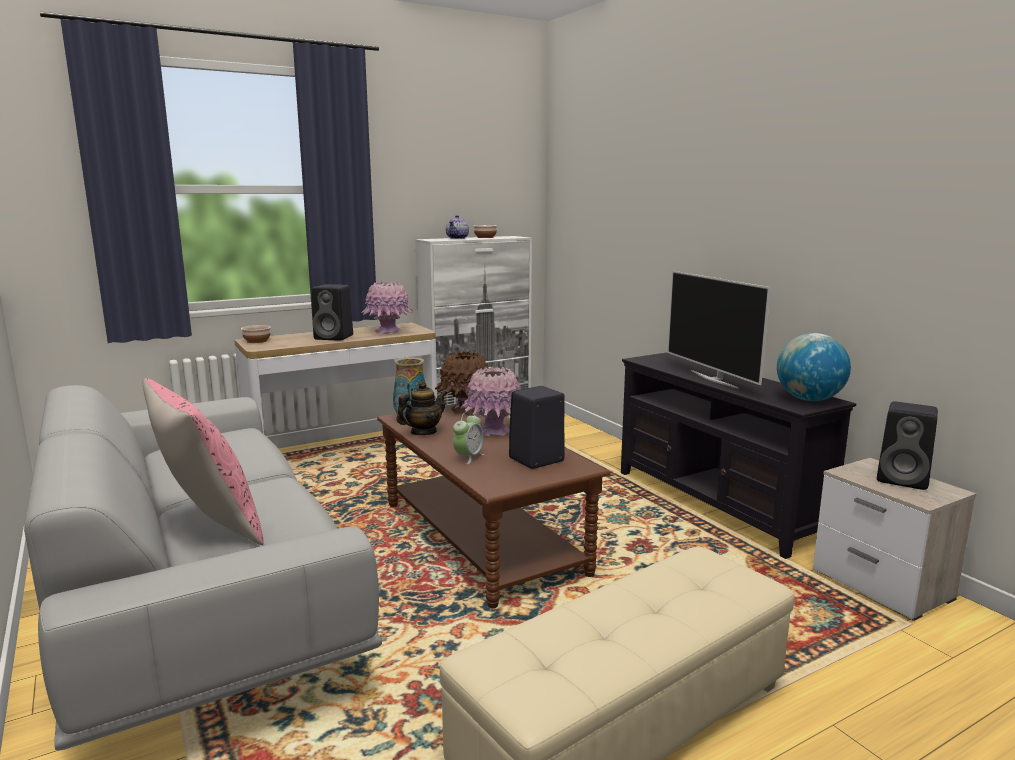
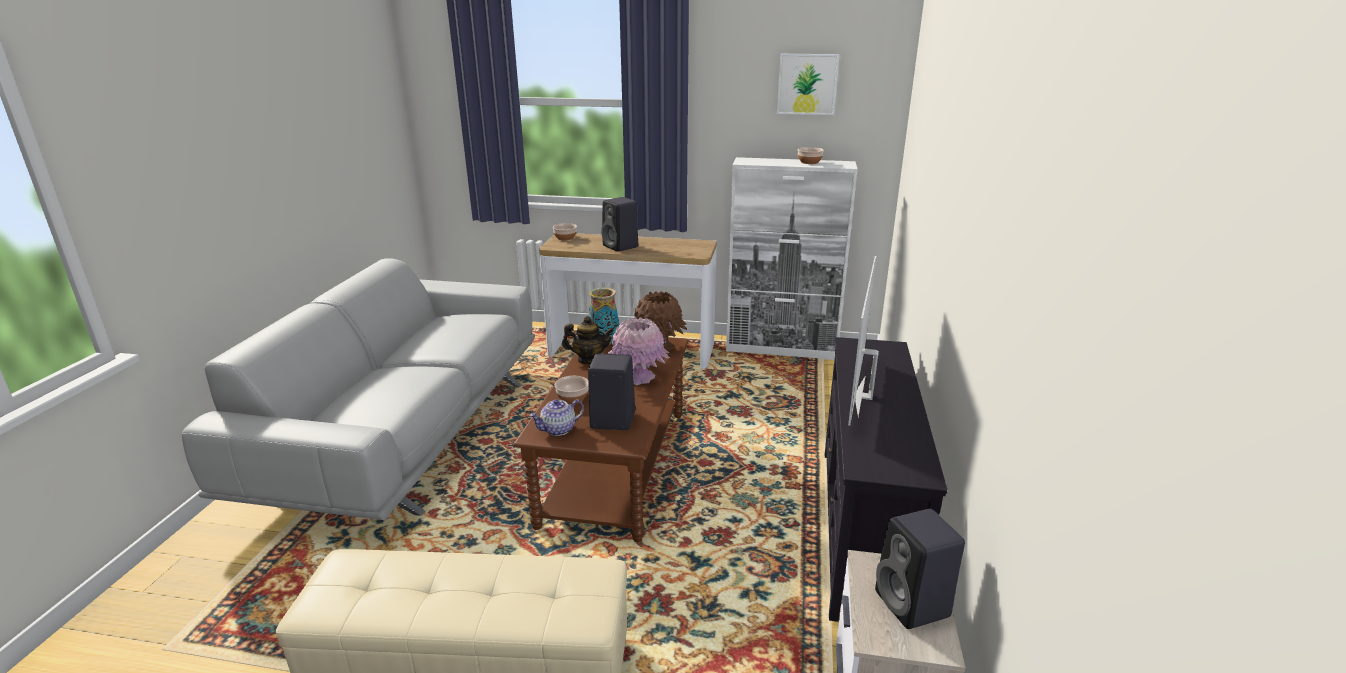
camera: 40 degrees right, 10 degrees up
(209, 523) = (361, 390): pink pillow -> none
(388, 331) = (672, 249): pink vase -> none
(457, 238) = (777, 160): teapot -> teapot (559, 429)
(468, 457) = (573, 397): alarm clock -> bowl
(469, 168) = (807, 84): none -> picture
(809, 399) = (900, 462): globe -> none

